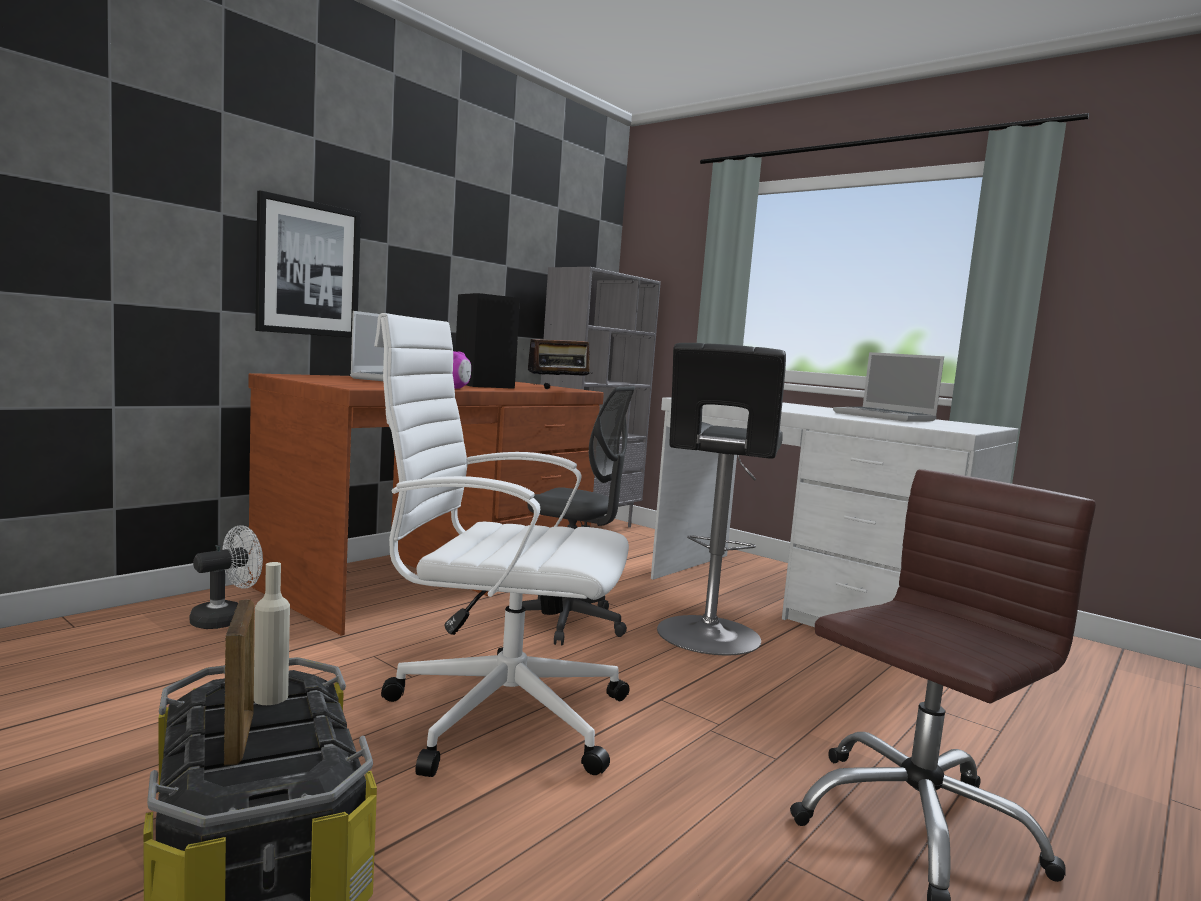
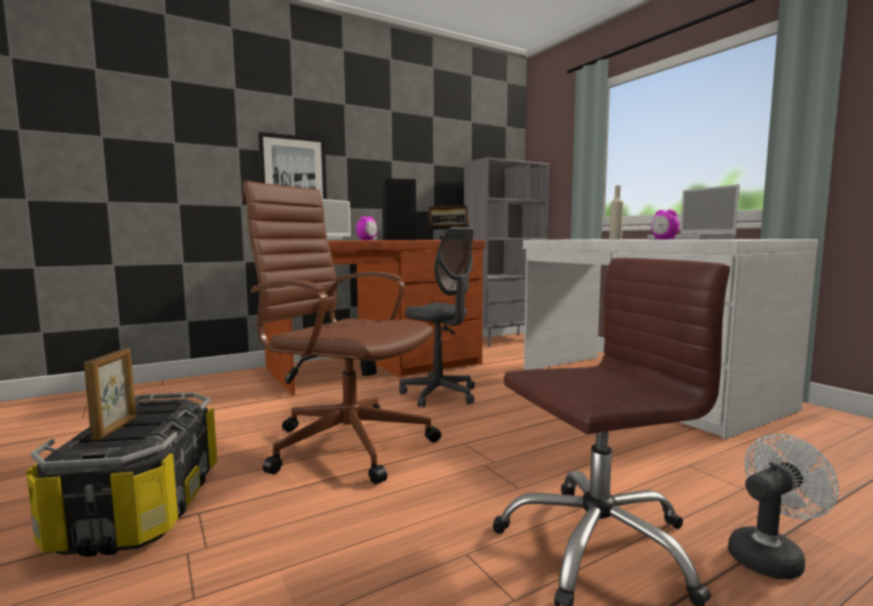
camera: 20 degrees right, 0 degrees up
(226, 619) = (239, 384): white fan -> white fan (770, 555)
(271, 697) = (158, 411): beige bottle -> beige bottle (615, 239)
(498, 714) = (346, 443): white office chair -> brown office chair
(707, 637) = (535, 407): black stool -> none
(870, 420) = (664, 239): none -> alarm clock

